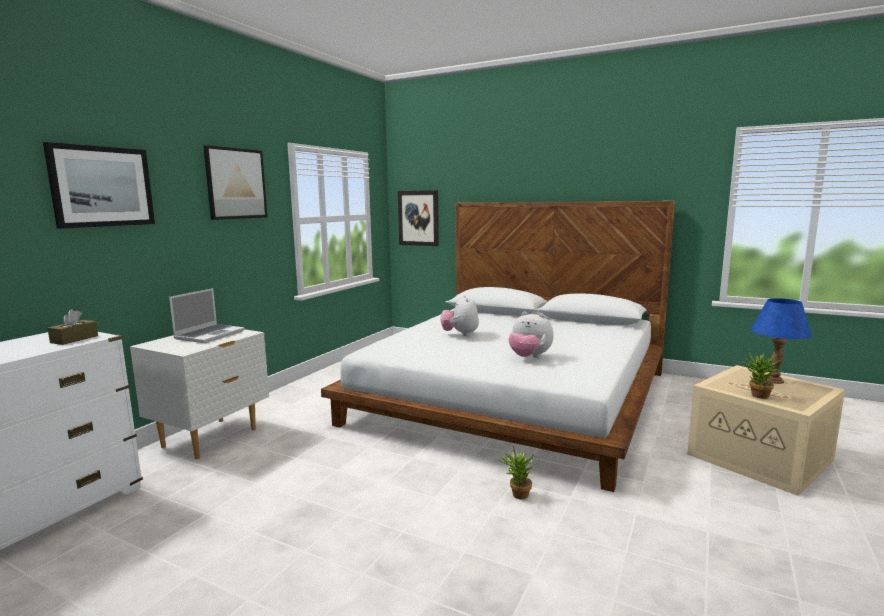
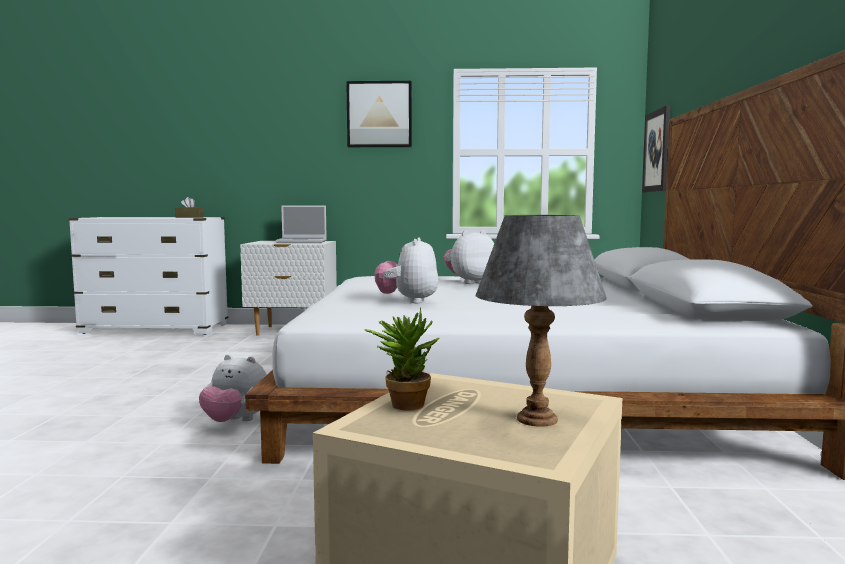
camera: 65 degrees right, 5 degrees down
(102, 186) = (257, 120): picture -> none
(517, 495) = (235, 421): potted plant -> plush toy
(774, 380) = (536, 419): blue table lamp -> grey table lamp

